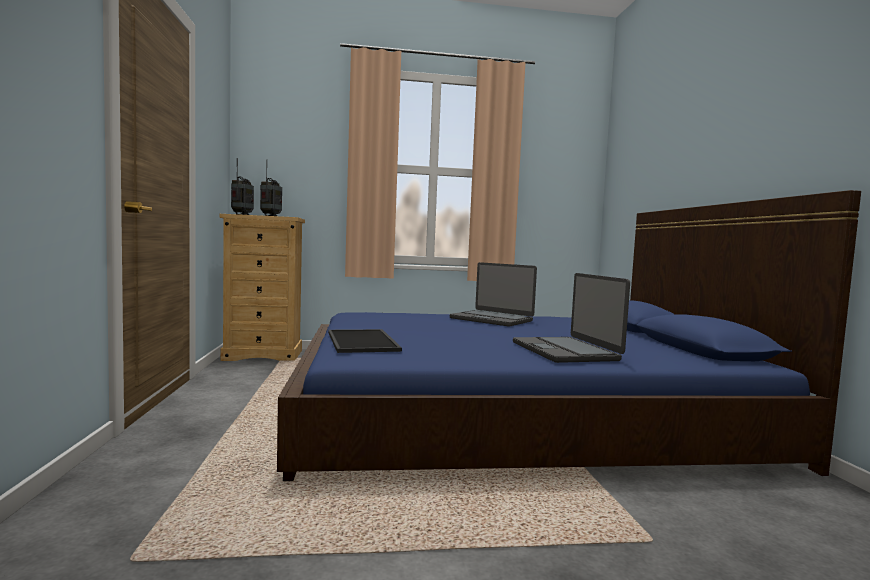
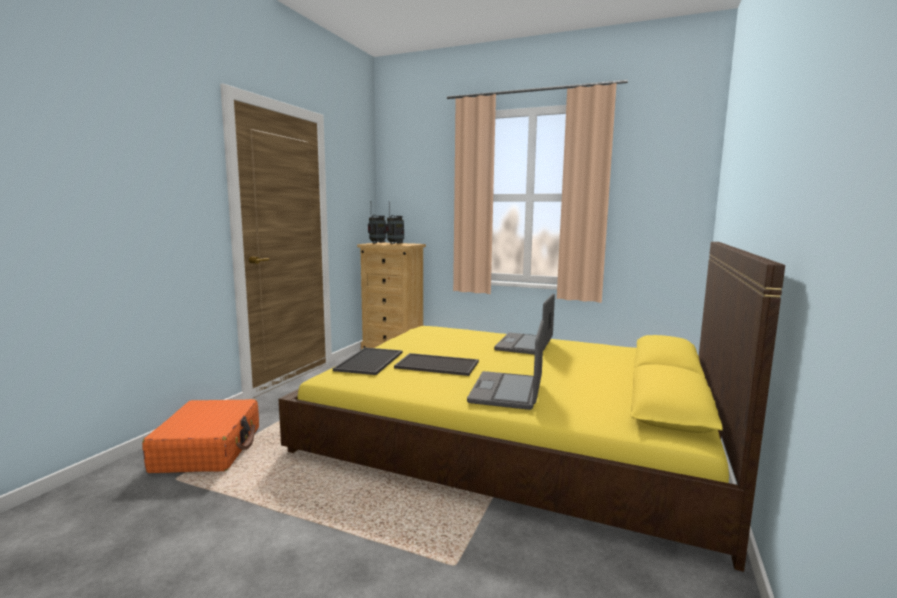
camera: 30 degrees right, 5 degrees up
(136, 506) = (209, 449): none -> orange suitcase
(446, 339) = (436, 365): none -> tray
(492, 319) = (525, 345): laptop -> laptop turned 45 degrees clockwise
(516, 412) = (515, 431): blue bed -> yellow bed

